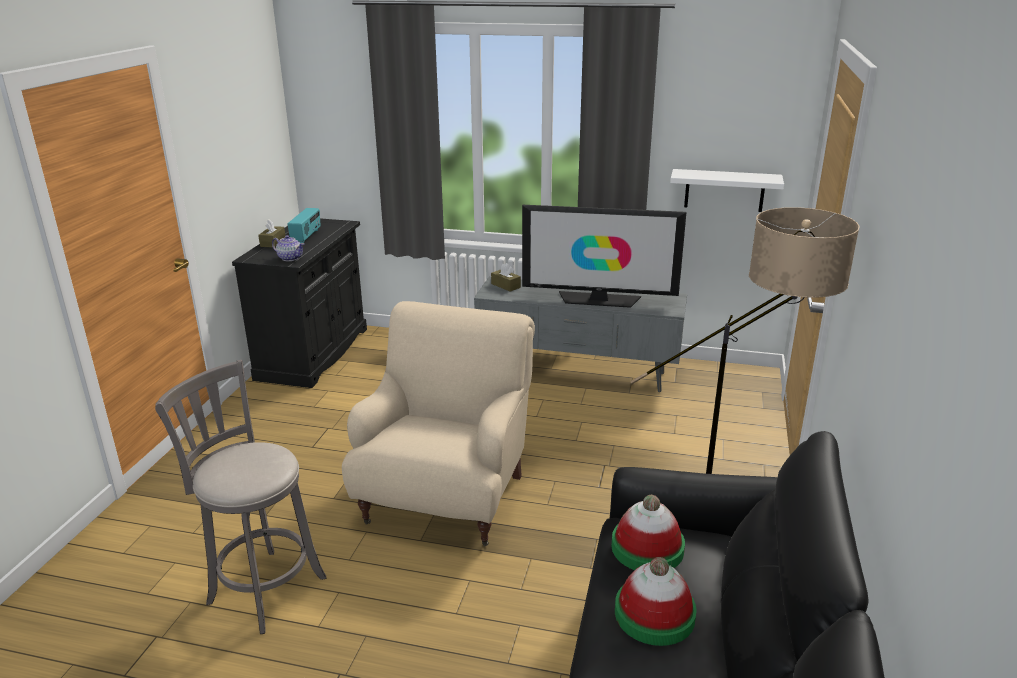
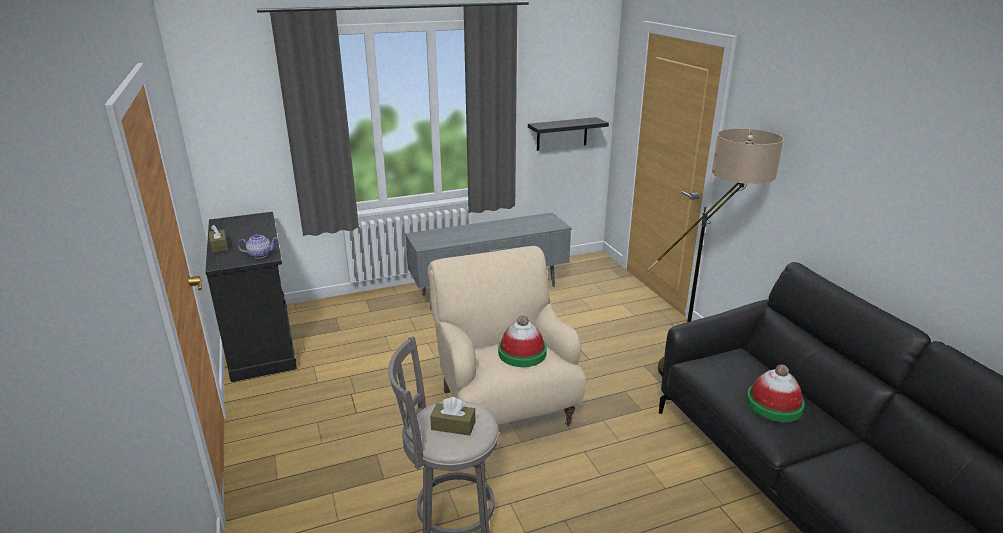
camera: 35 degrees left, 0 degrees up
(306, 237) = (245, 234): radio -> none
(505, 285) = (427, 237): brown tissue box -> brown tissue box (453, 426)
(599, 300) = (505, 230): television -> none
(647, 548) = (723, 371): hat -> hat (522, 353)
(724, 190) = (562, 134): white shelf -> black shelf

